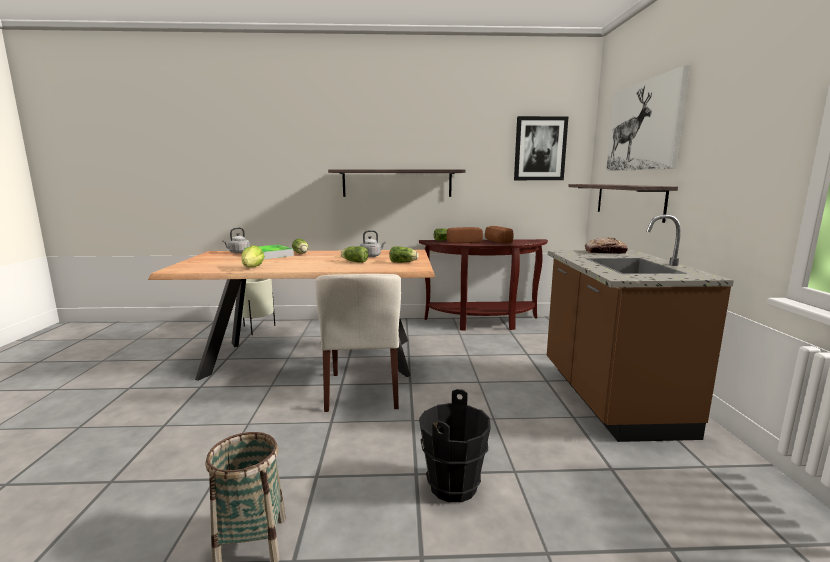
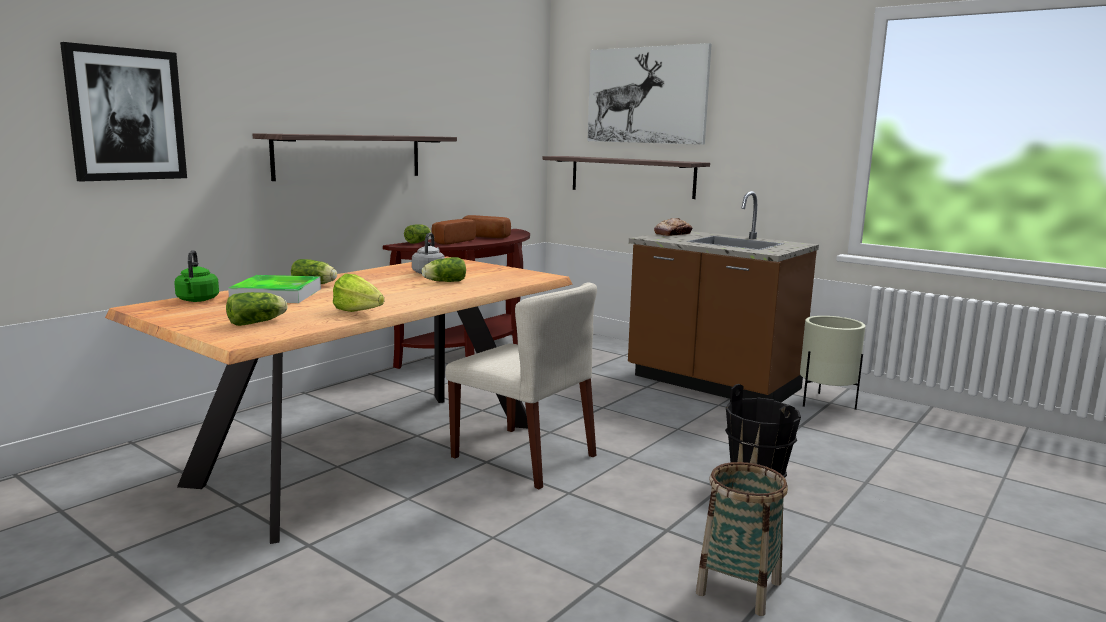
camera: 50 degrees left, 0 degrees up
(238, 252) = (197, 300): grey kettle -> green kettle
(257, 329) = (162, 455): beige planter -> beige planter (825, 402)
(404, 262) = (501, 273): lettuce -> lettuce (258, 322)
(540, 149) = (504, 109): picture -> picture (126, 114)

